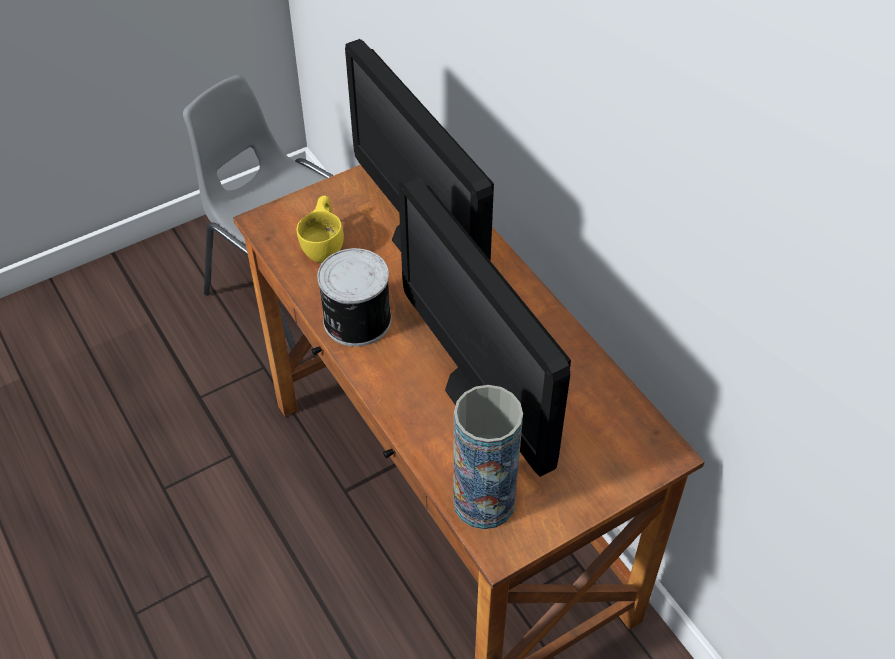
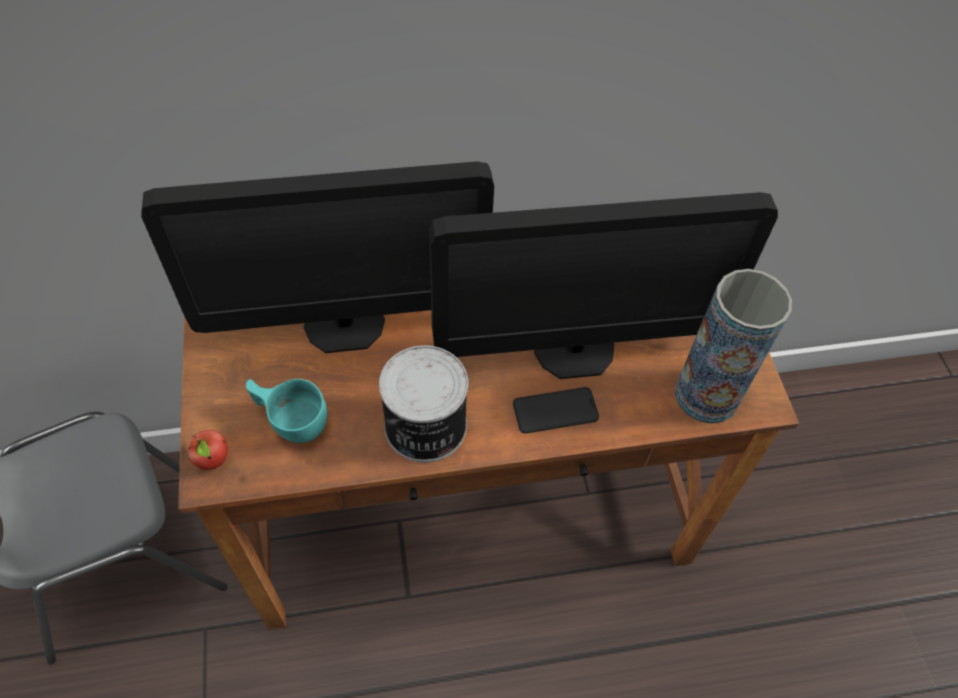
camera: 70 degrees left, 5 degrees up
(274, 219) = (214, 461): none -> apple
(325, 244) = (291, 420): yellow cup -> turquoise cup
(411, 396) = (555, 411): none -> phone

